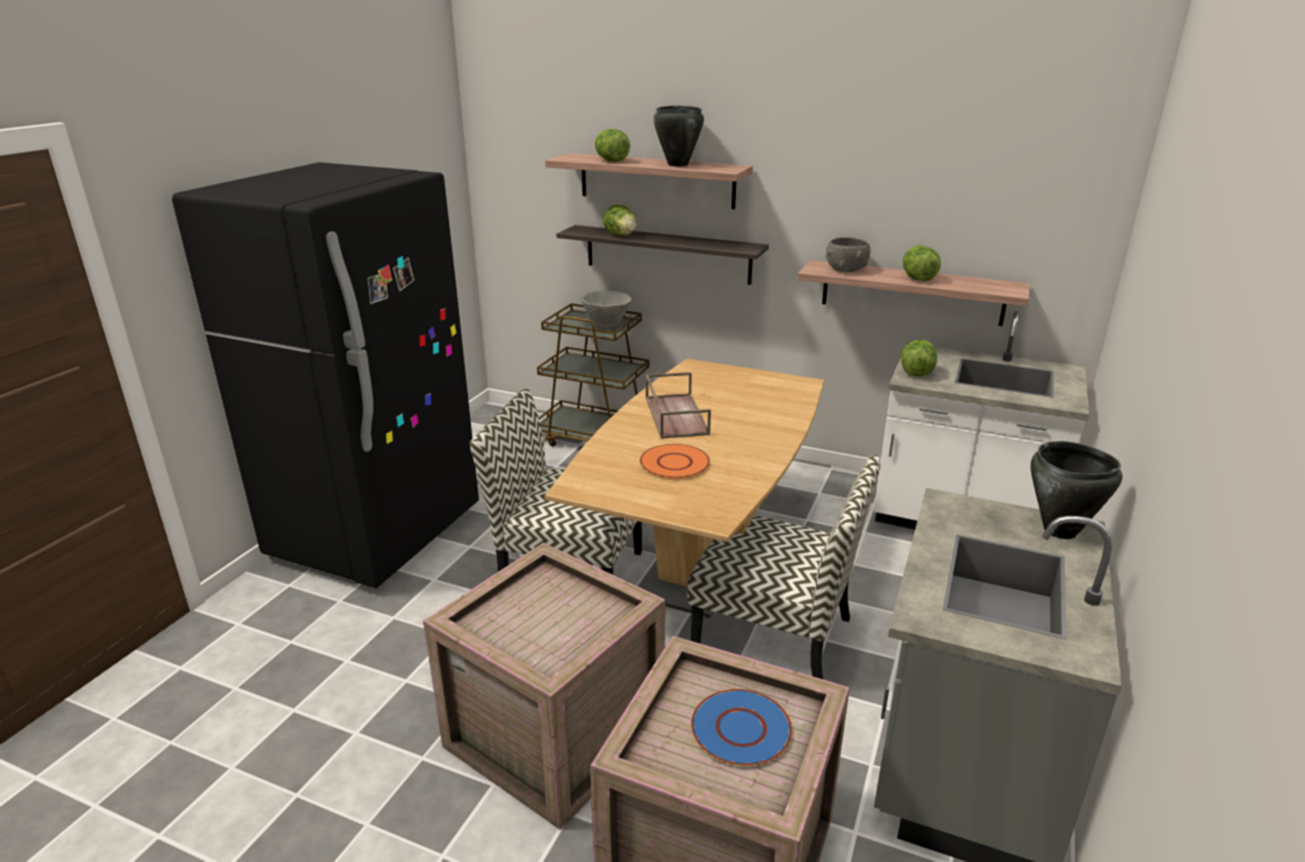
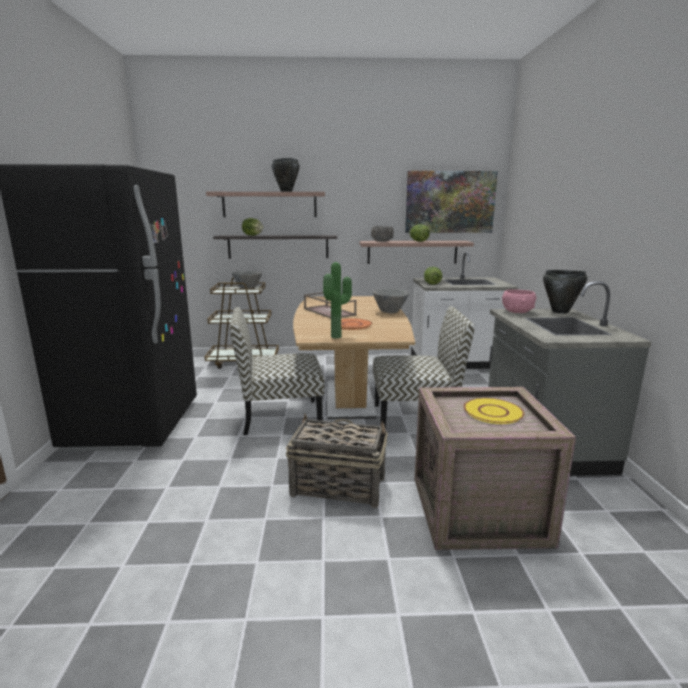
camera: 25 degrees left, 10 degrees down
(551, 735) = (337, 486): crate -> basket
(611, 161) = (246, 191): lettuce -> none
(618, 494) = (338, 337): none -> potted plant
(741, 729) = (493, 412): blue plate -> yellow plate
(778, 436) = (390, 312): none -> grey bowl
(967, 511) = (517, 312): none -> pink bowl
(1003, 202) = (450, 202): none -> picture

